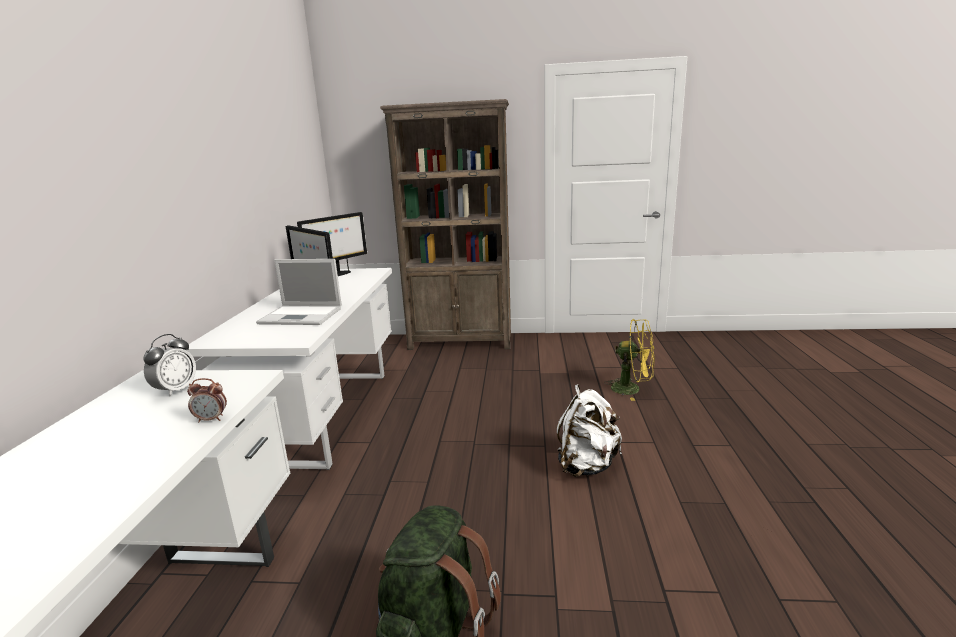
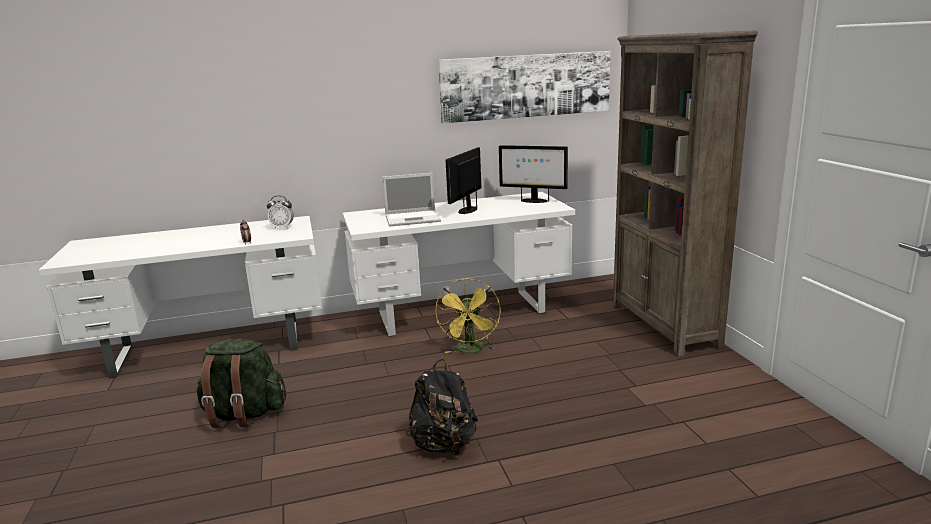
camera: 70 degrees right, 0 degrees up
(282, 157) = (526, 86): none -> picture
(302, 316) = (413, 218): laptop -> laptop turned 90 degrees counterclockwise
(586, 465) = (444, 445): white backpack -> black backpack
(632, 389) = (641, 458): yellow fan -> yellow fan (471, 351)

